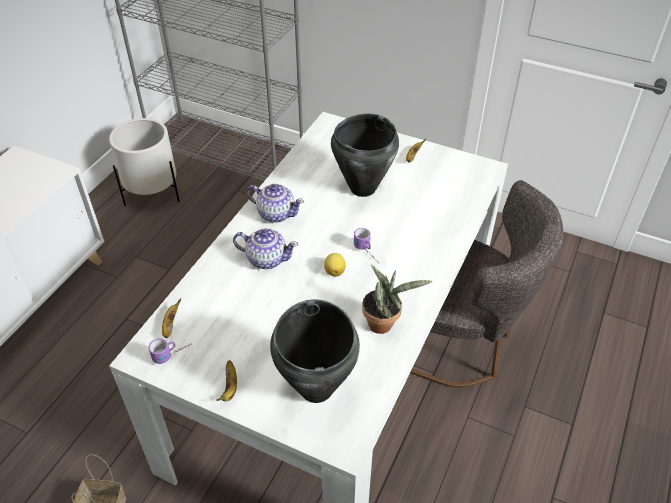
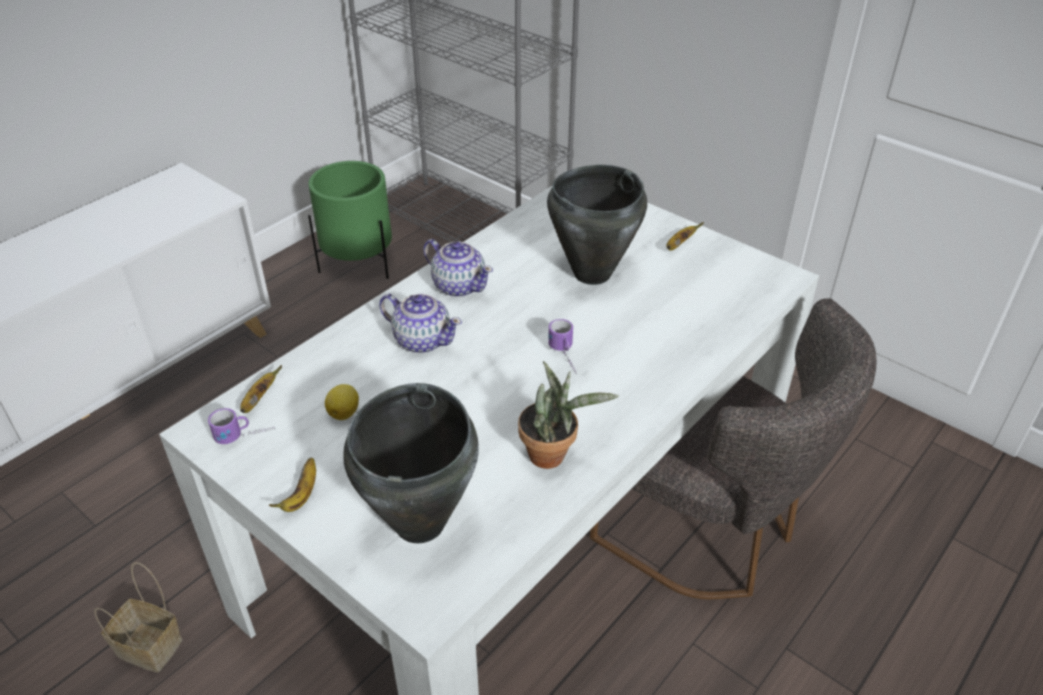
camera: 15 degrees right, 5 degrees down
(152, 193) = (358, 263): white planter -> green planter
(335, 271) = (510, 372): lemon -> lemon (344, 412)

